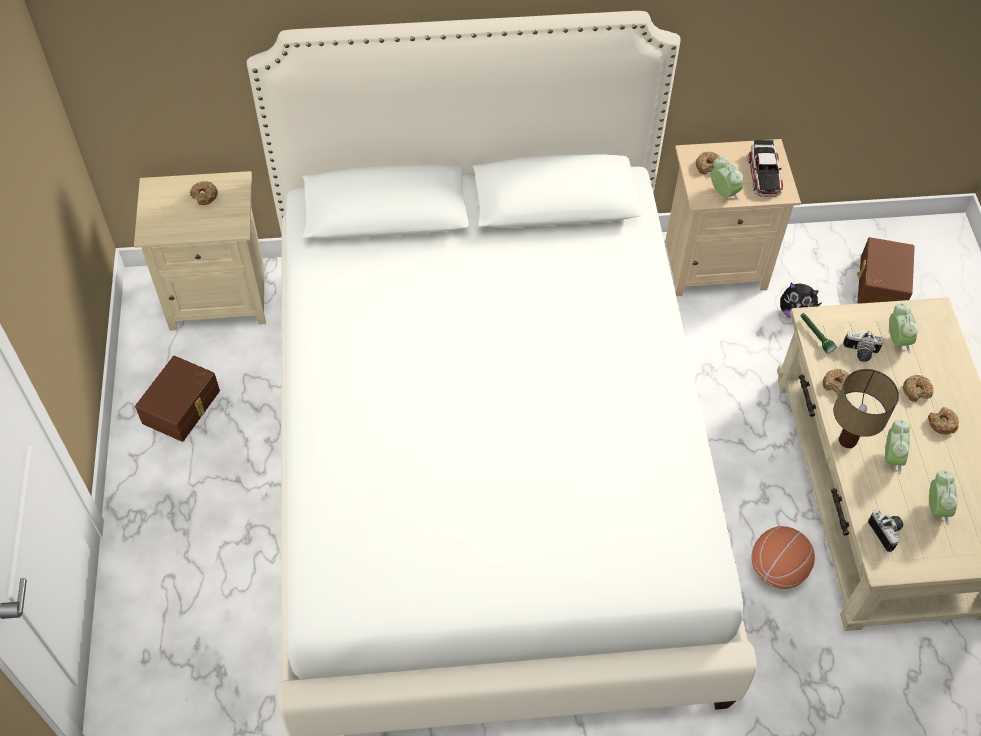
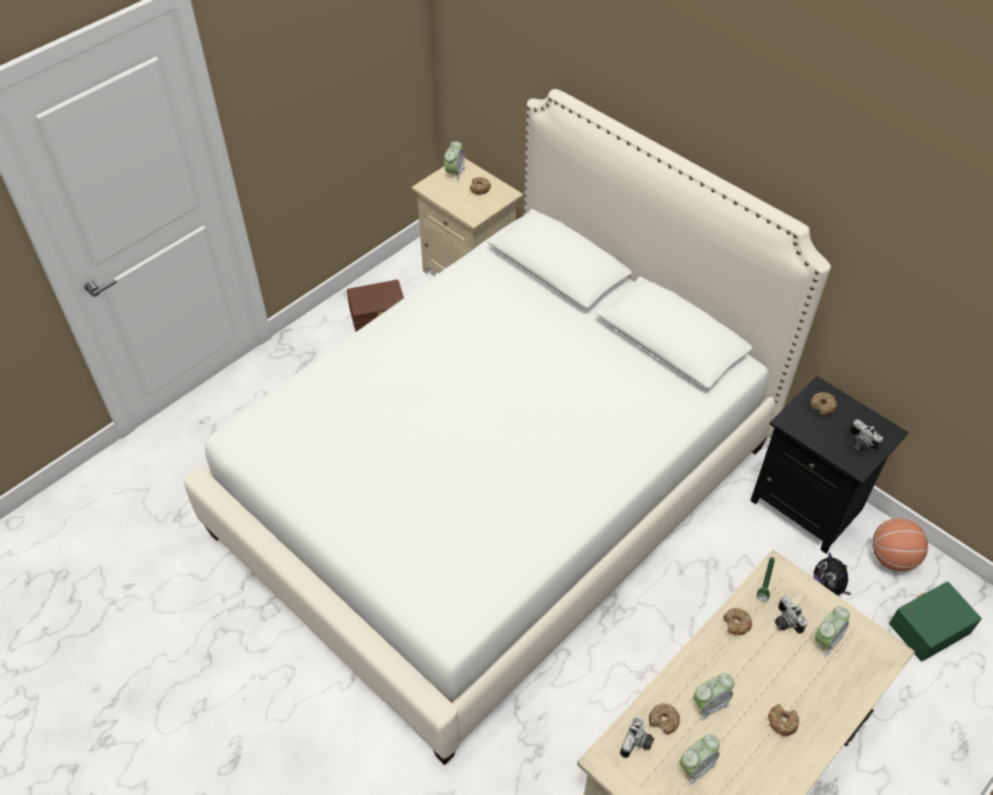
camera: 50 degrees right, 5 degrees down
(714, 263) = (808, 504): beige nightstand -> black nightstand
(723, 193) = (809, 431): alarm clock -> alarm clock (455, 173)
(764, 174) = (859, 443): toy car -> camera
(776, 570) = (587, 724): basketball -> basketball (892, 557)
(846, 441) = (692, 663): table lamp -> none
(880, 283) = (928, 626): brown storage box -> green storage box
(916, 391) = (793, 684): donut -> donut (663, 720)

